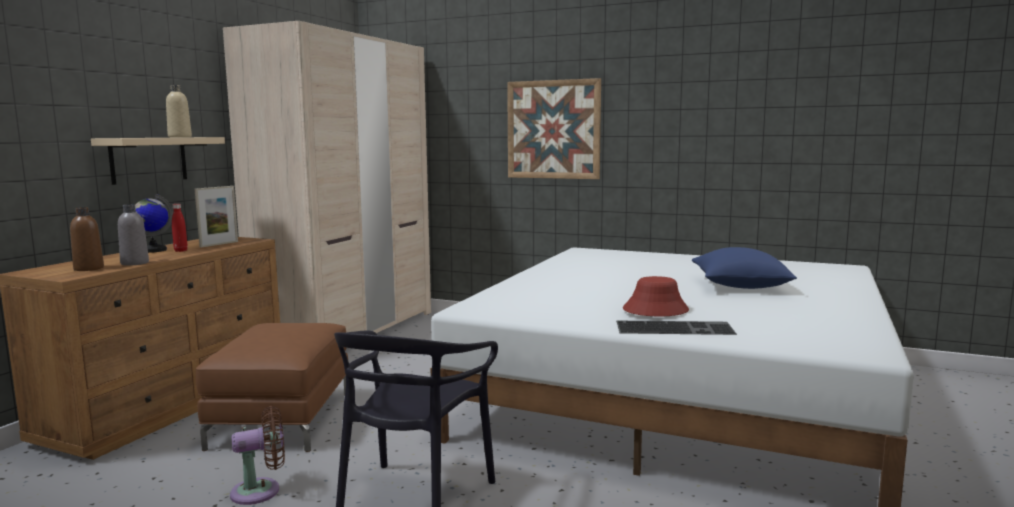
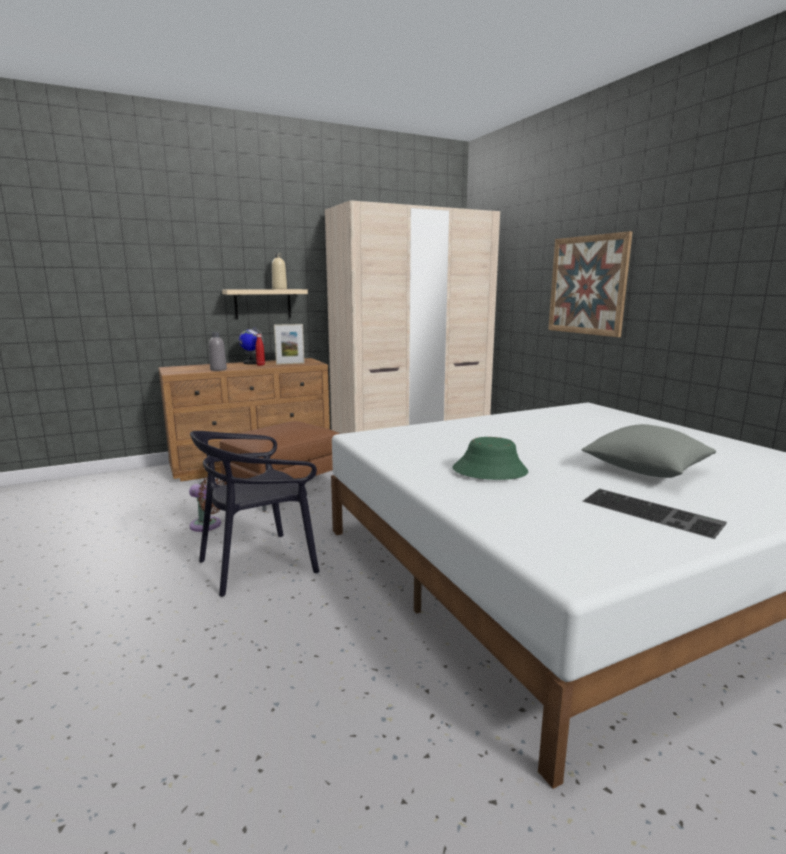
camera: 40 degrees right, 5 degrees up
(89, 268) = (193, 369): brown bottle -> none
(655, 310) = (490, 470): red hat -> green hat
(675, 328) = (459, 489): keyboard -> keyboard (652, 512)
(740, 286) = (645, 470): blue pillow -> grey pillow

